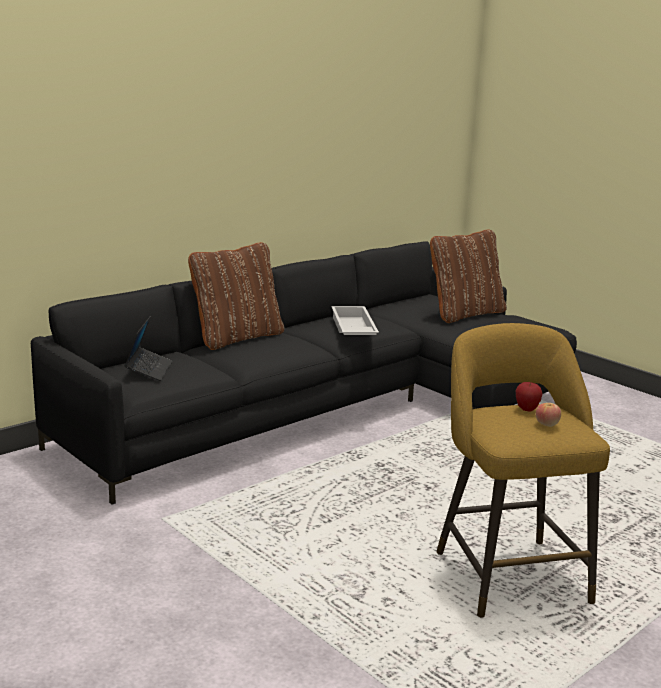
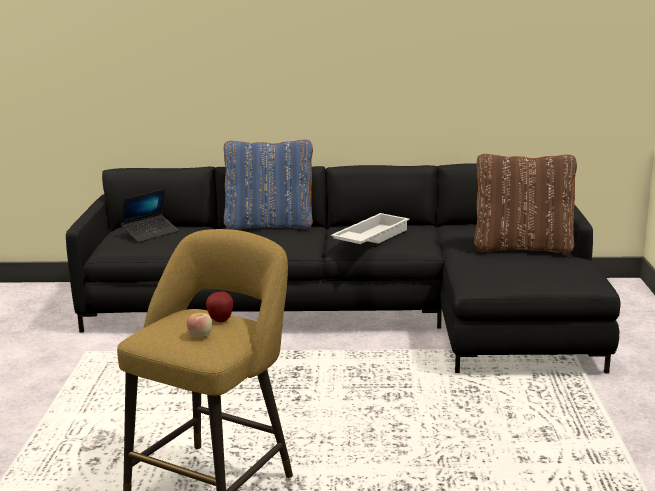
camera: 45 degrees right, 0 degrees up
(237, 338) = (269, 225): brown pillow -> blue pillow

